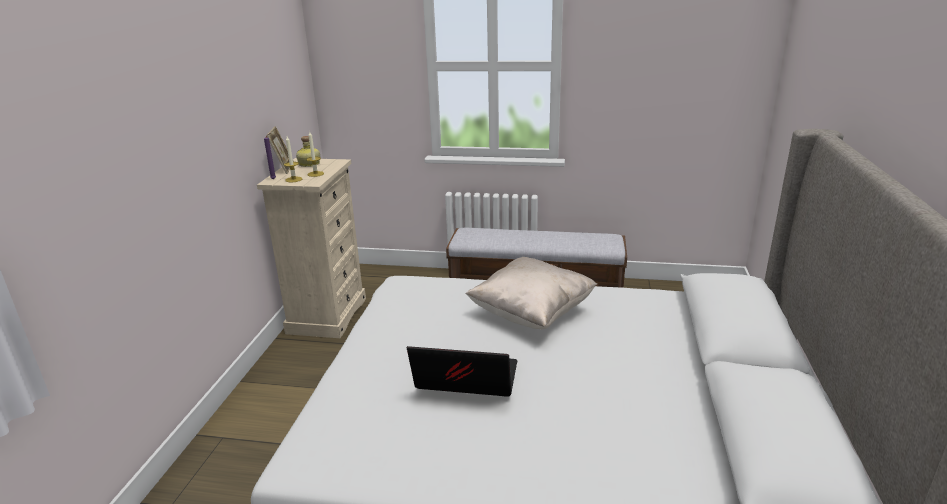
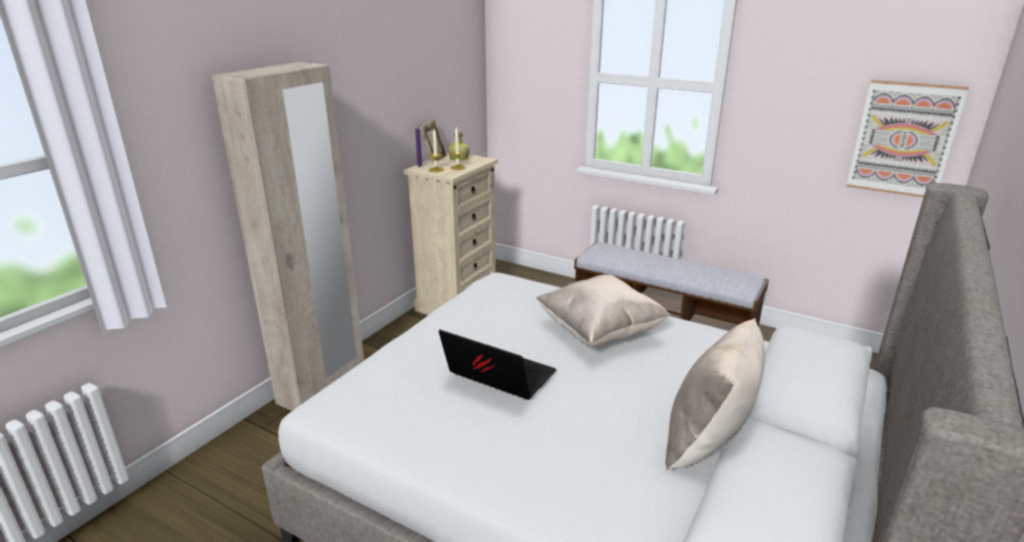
camera: 20 degrees right, 0 degrees up
(220, 441) = (322, 387): none -> beige wardrobe
(685, 392) = (708, 441): none -> beige pillow
(718, 96) = (903, 139): none -> picture

